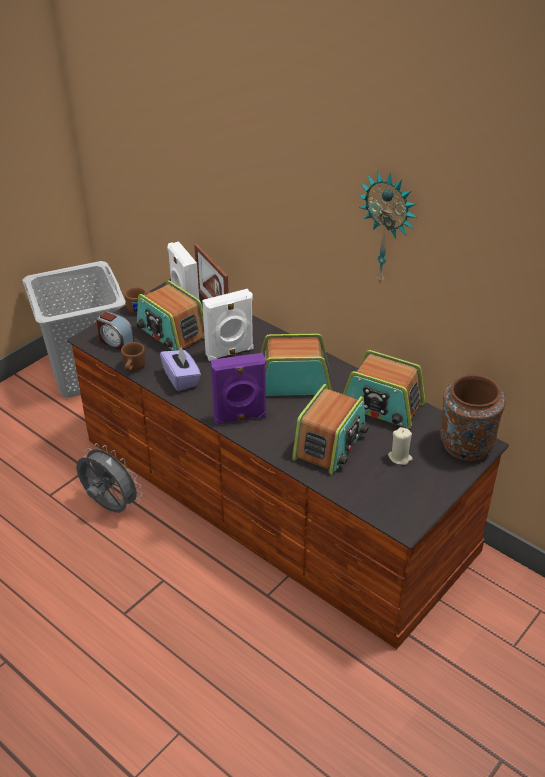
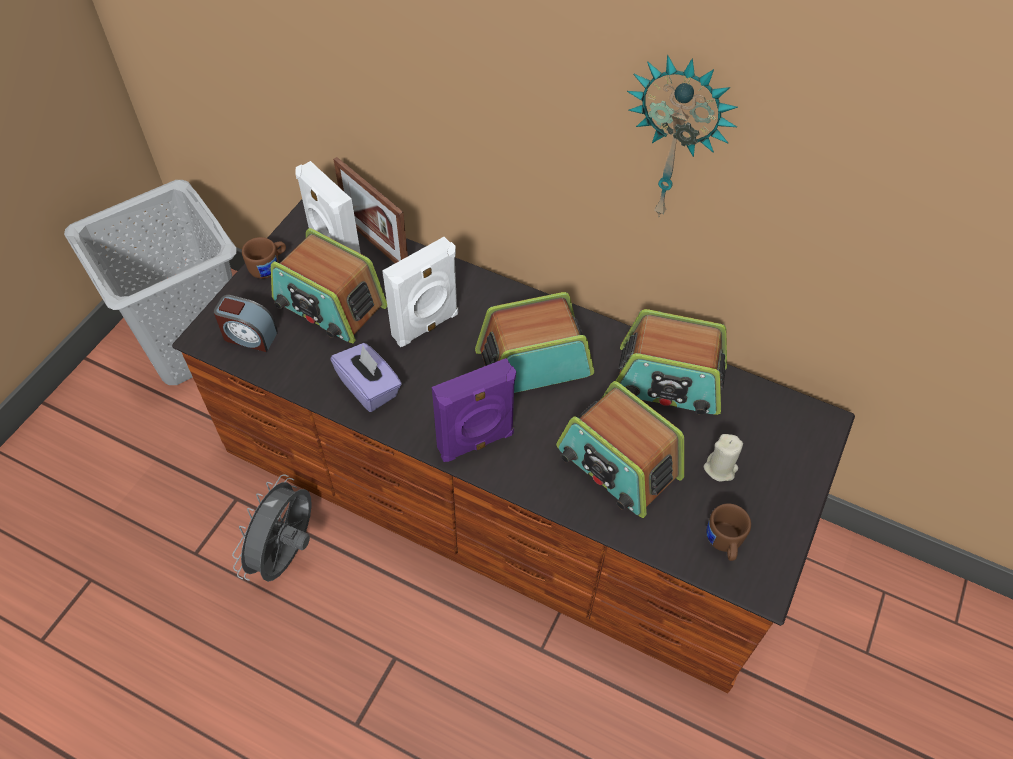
camera: 15 degrees left, 15 degrees up
(110, 507) = (287, 555): grey fan -> grey fan turned 90 degrees counterclockwise
(133, 368) = (290, 381): brown mug -> brown mug (723, 543)
(330, 444) = (618, 464): radio -> radio turned 120 degrees clockwise
(465, 446) = (800, 429): brown vase -> none

